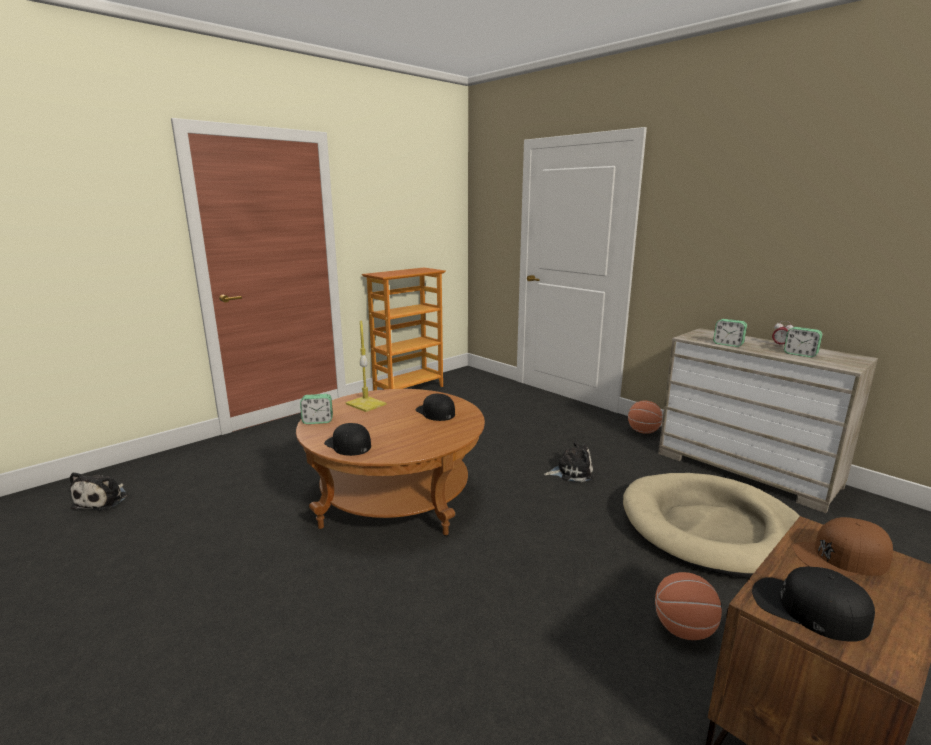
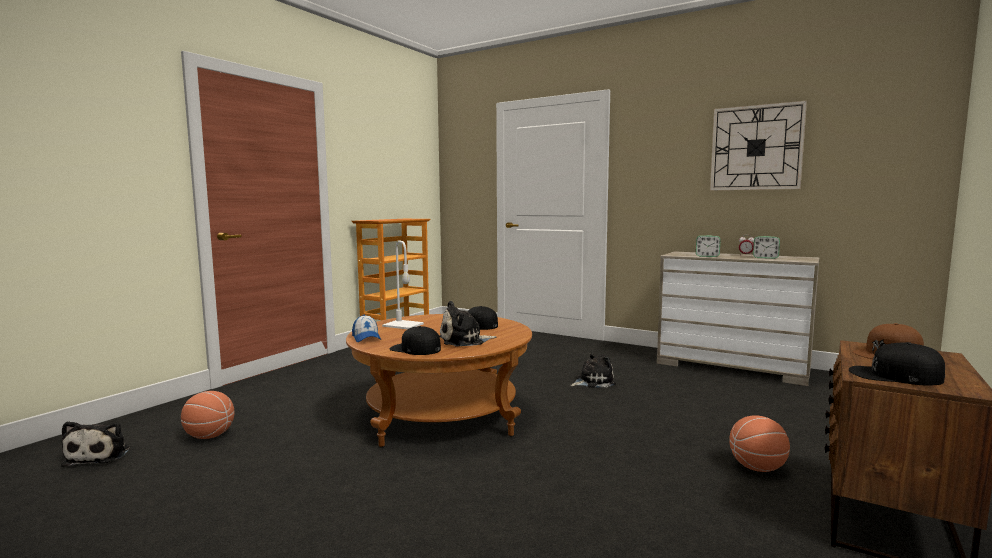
camera: 15 degrees left, 10 degrees down
(317, 421) = (366, 338): alarm clock -> cap
(365, 404) = (402, 325): yellow table lamp -> white table lamp
(403, 437) = (464, 341): none -> plush toy
(643, 431) = (634, 350): basketball -> basketball (209, 436)
(712, 529) = (734, 405): beige dog bed -> none
(816, 210) = (756, 148): none -> wall clock

